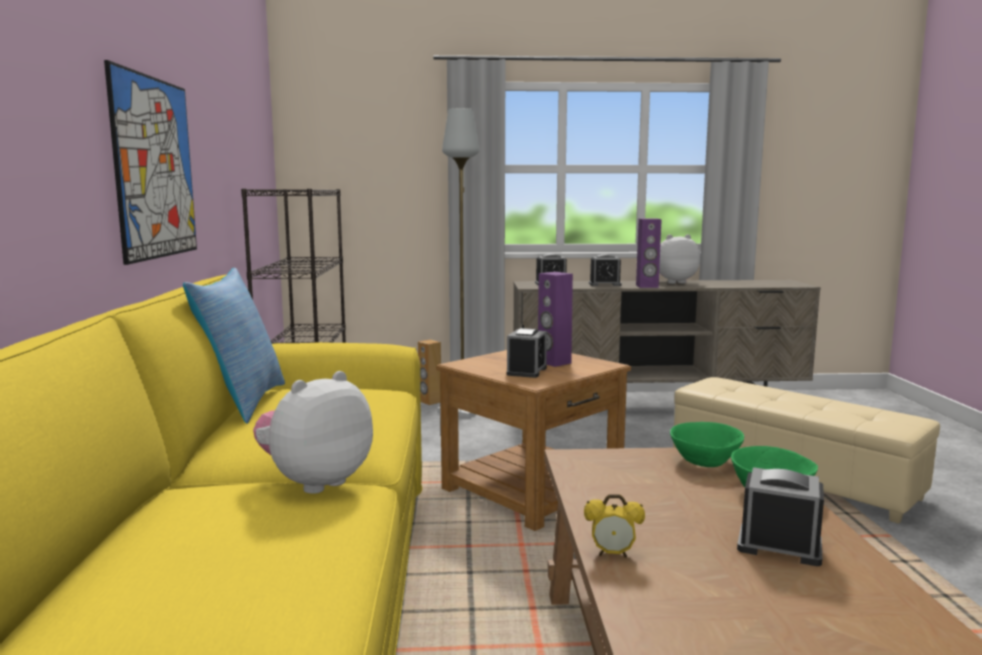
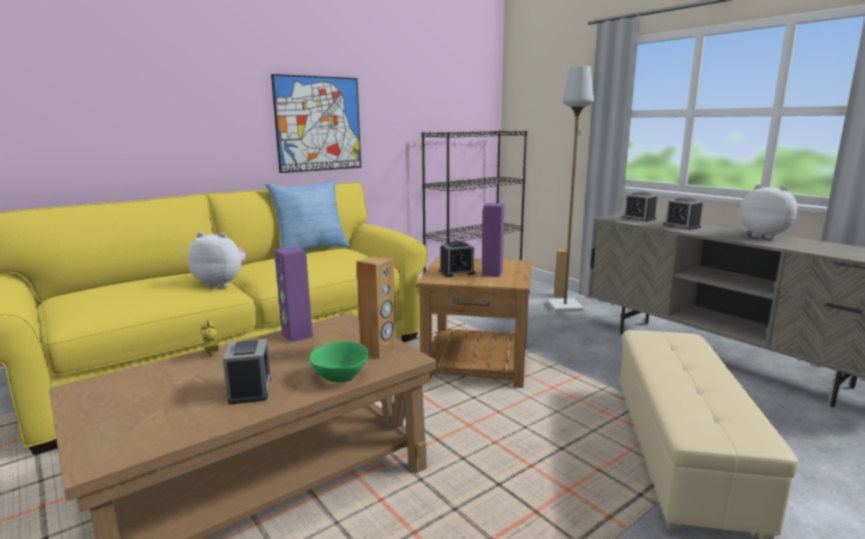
camera: 55 degrees right, 5 degrees up
(647, 286) = (711, 234): purple speaker -> purple speaker (296, 335)
(704, 462) = (379, 351): green bowl -> brown speaker

